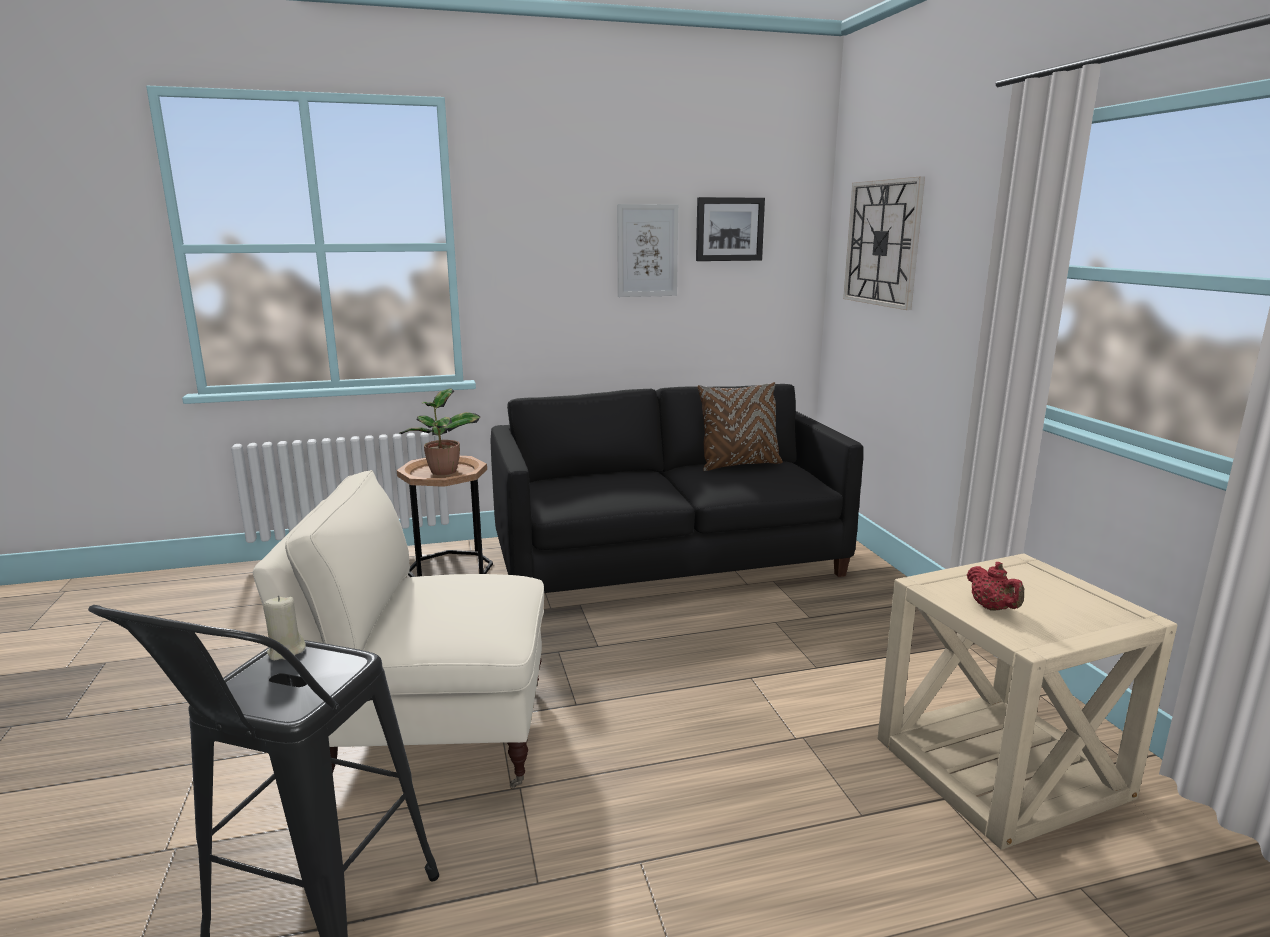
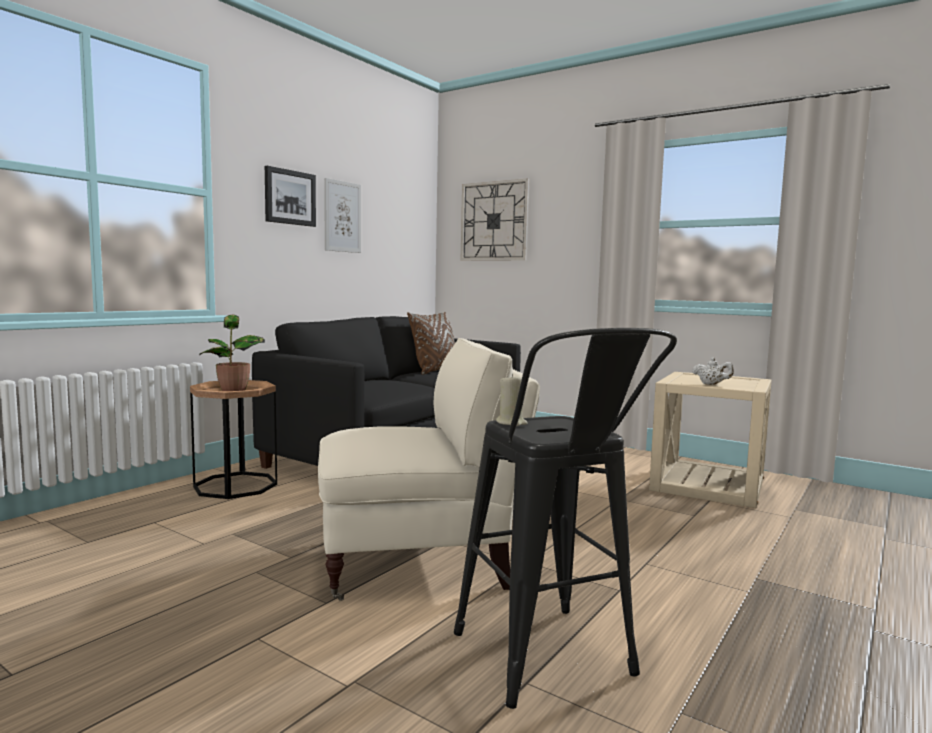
camera: 40 degrees left, 10 degrees down
(429, 736) = (420, 562): beige armchair -> beige armchair turned 150 degrees counterclockwise
(729, 229) = (388, 208): picture -> picture (289, 197)
(992, 608) = (711, 384): red teapot -> white teapot

